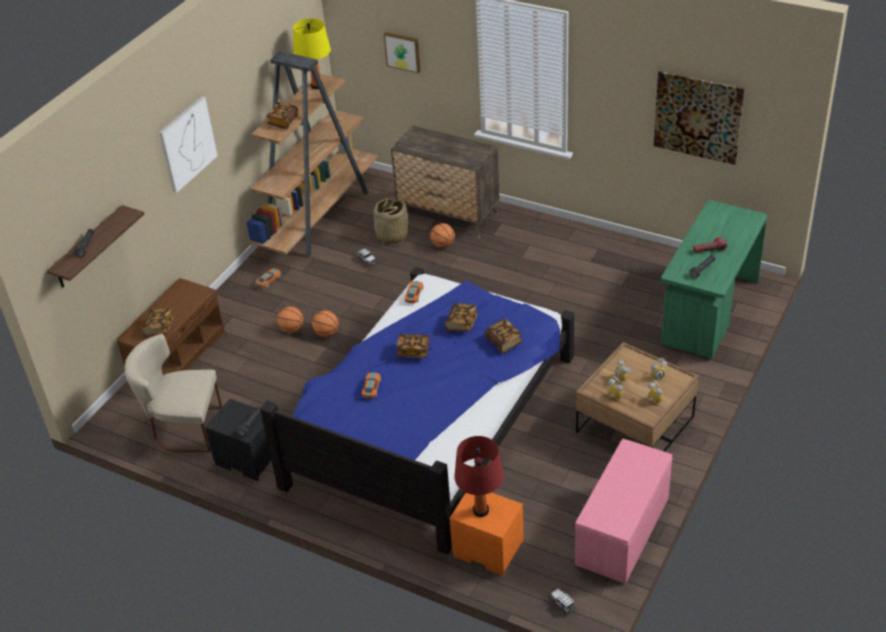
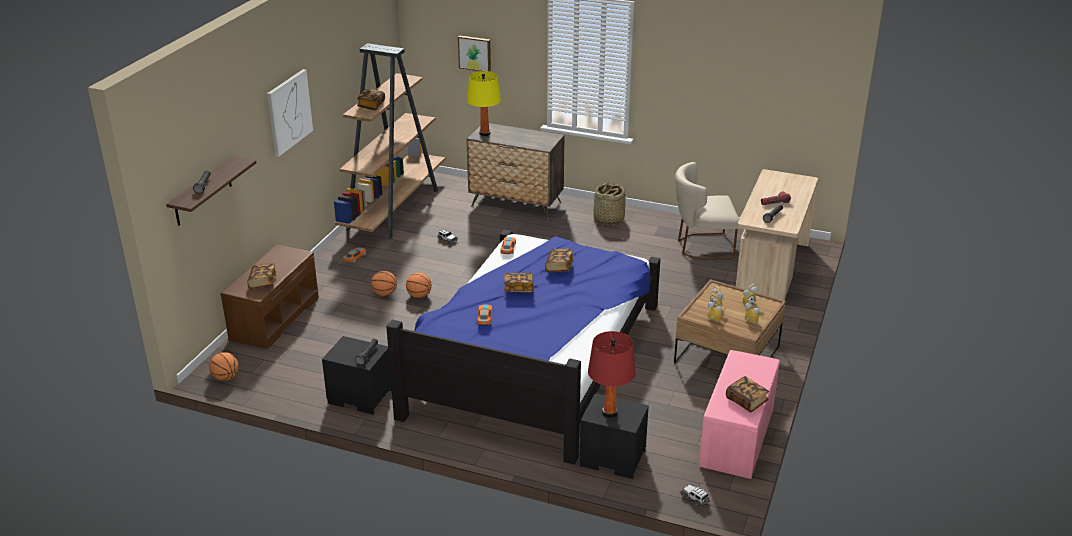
camera: 10 degrees left, 10 degrees down
(183, 429) = (290, 375): beige chair -> beige chair (701, 246)
(317, 86) = (397, 81): yellow table lamp -> yellow table lamp (484, 133)
(391, 235) = (466, 221): basket -> basket (608, 219)
(443, 245) = (516, 227): basketball -> basketball (225, 378)
(487, 550) = (611, 459): orange nightstand -> black nightstand
(504, 342) = (602, 279): book -> book (746, 401)
(698, 117) = (752, 92): picture -> none
(709, 312) = (771, 268): green desk -> beige desk

